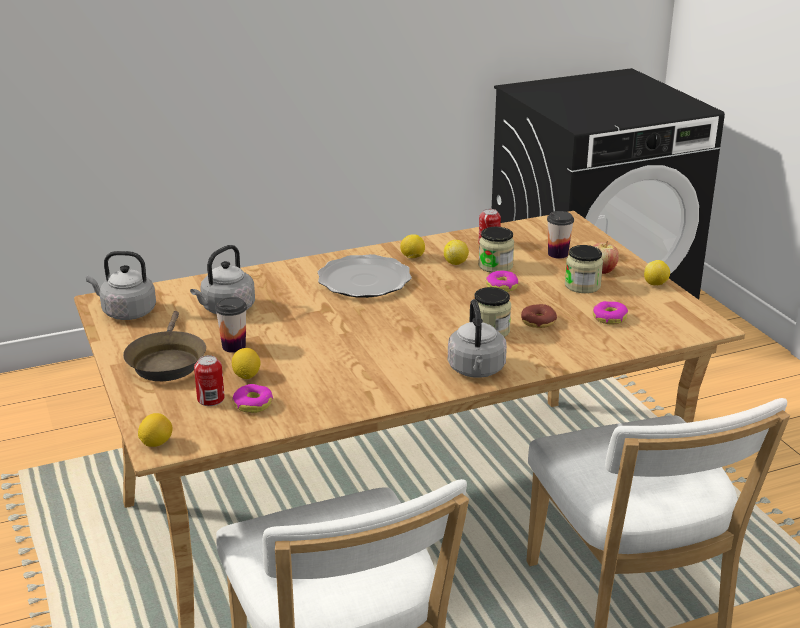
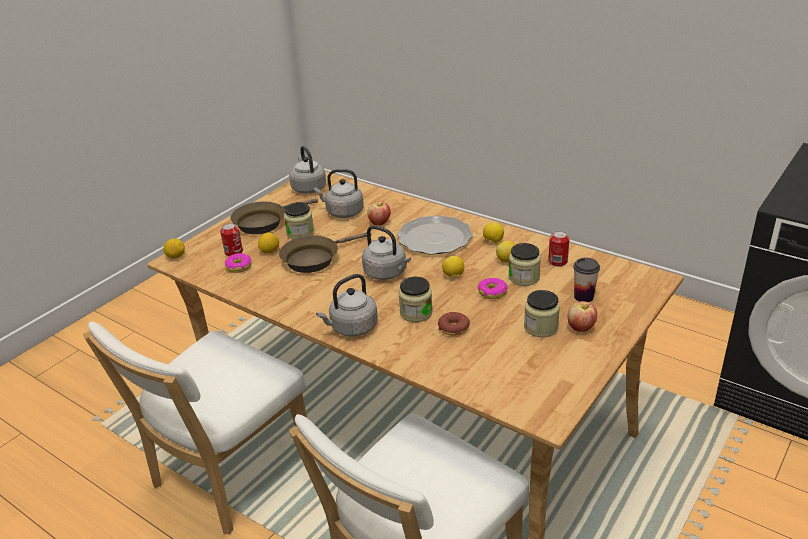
camera: 60 degrees right, 5 degrees up
(234, 346) = (300, 233): cup -> jar
(286, 297) = (379, 223): none -> apple
(306, 353) = (314, 258): none -> brown frying pan
(397, 323) = (387, 273): none -> grey kettle
(609, 318) = (498, 359): donut -> none
(655, 284) = (592, 363): lemon -> lemon (453, 275)

